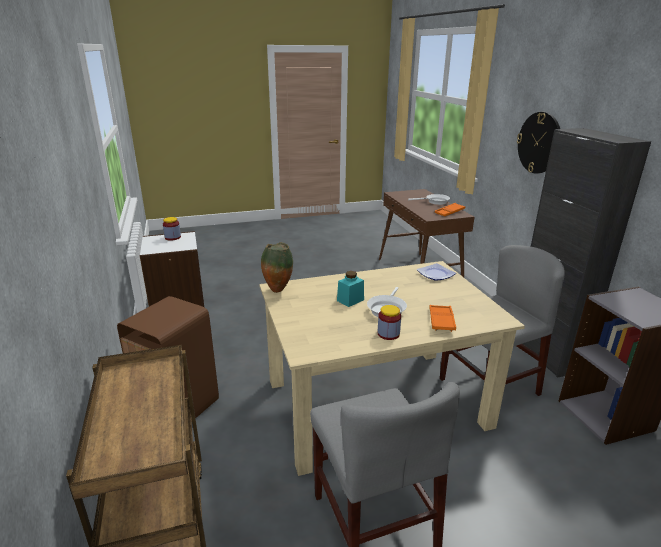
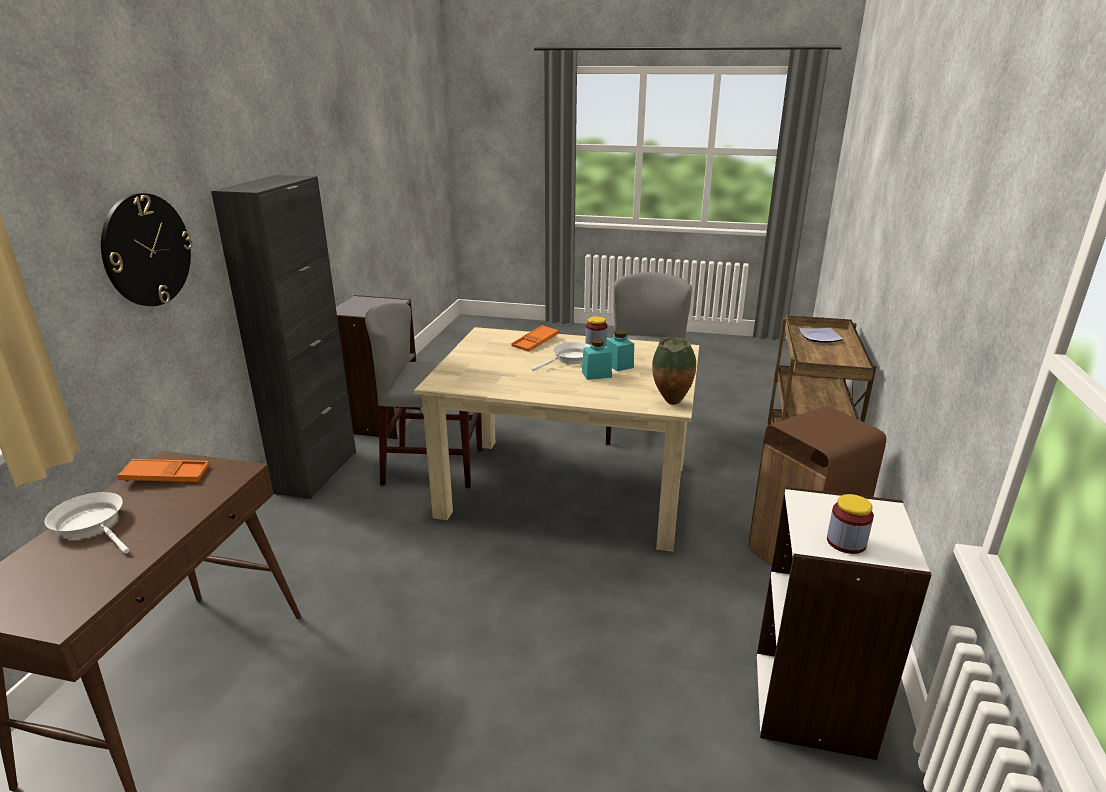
camera: 150 degrees left, 0 degrees up
(343, 314) = (619, 365): none -> turquoise jar
(435, 274) = (458, 377): plate -> plate (819, 338)

